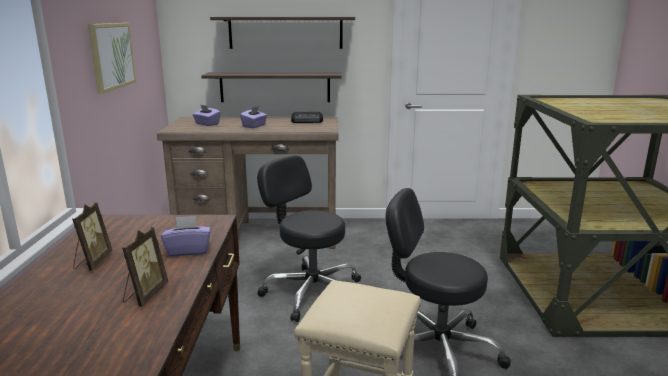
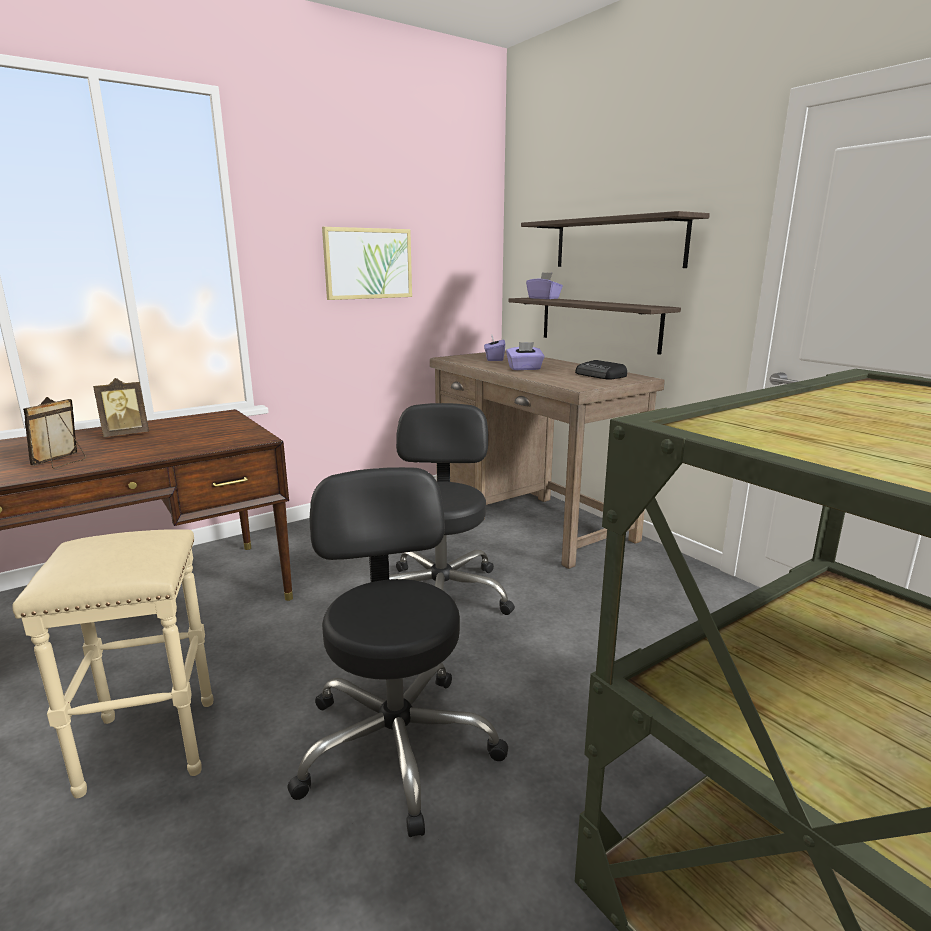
camera: 55 degrees right, 0 degrees up
(145, 295) = (62, 462): picture frame -> picture frame turned 135 degrees clockwise
(188, 250) = (169, 450): purple tissue box -> purple tissue box (544, 298)

